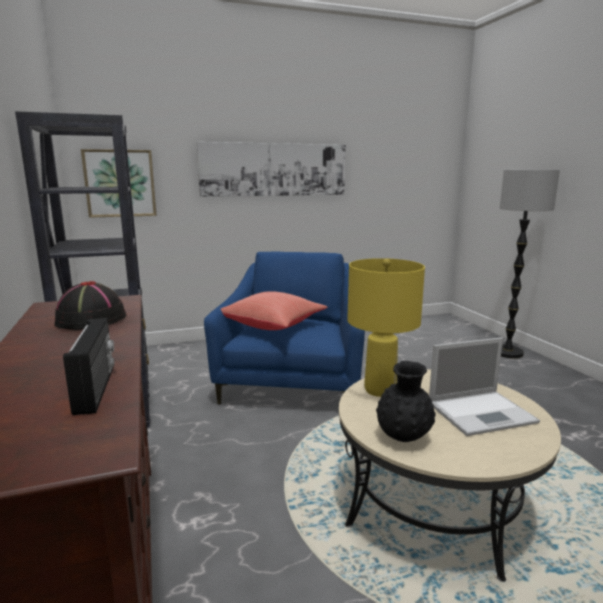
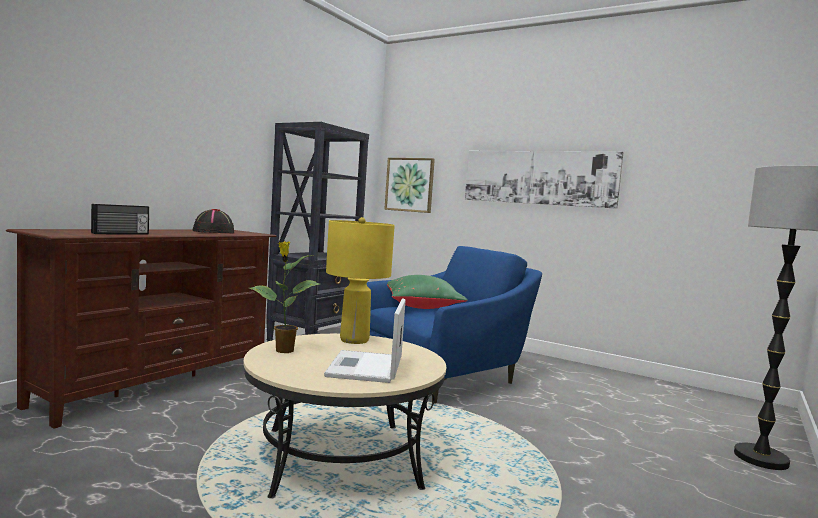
camera: 50 degrees right, 10 degrees down
(273, 326) = (423, 307): red pillow -> green pillow
(403, 437) = (283, 351): black vase -> potted plant
(482, 412) = (365, 368): laptop -> laptop turned 60 degrees clockwise

